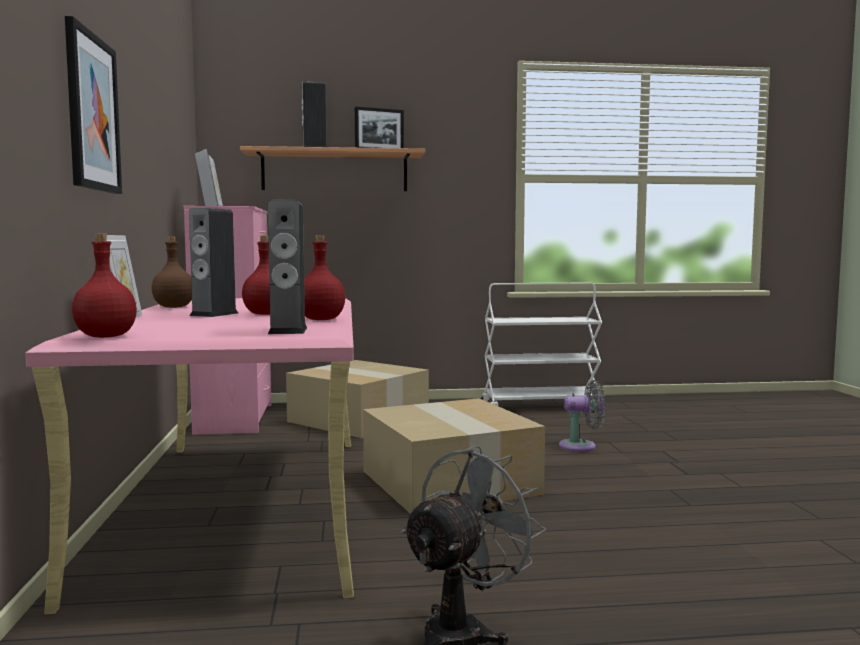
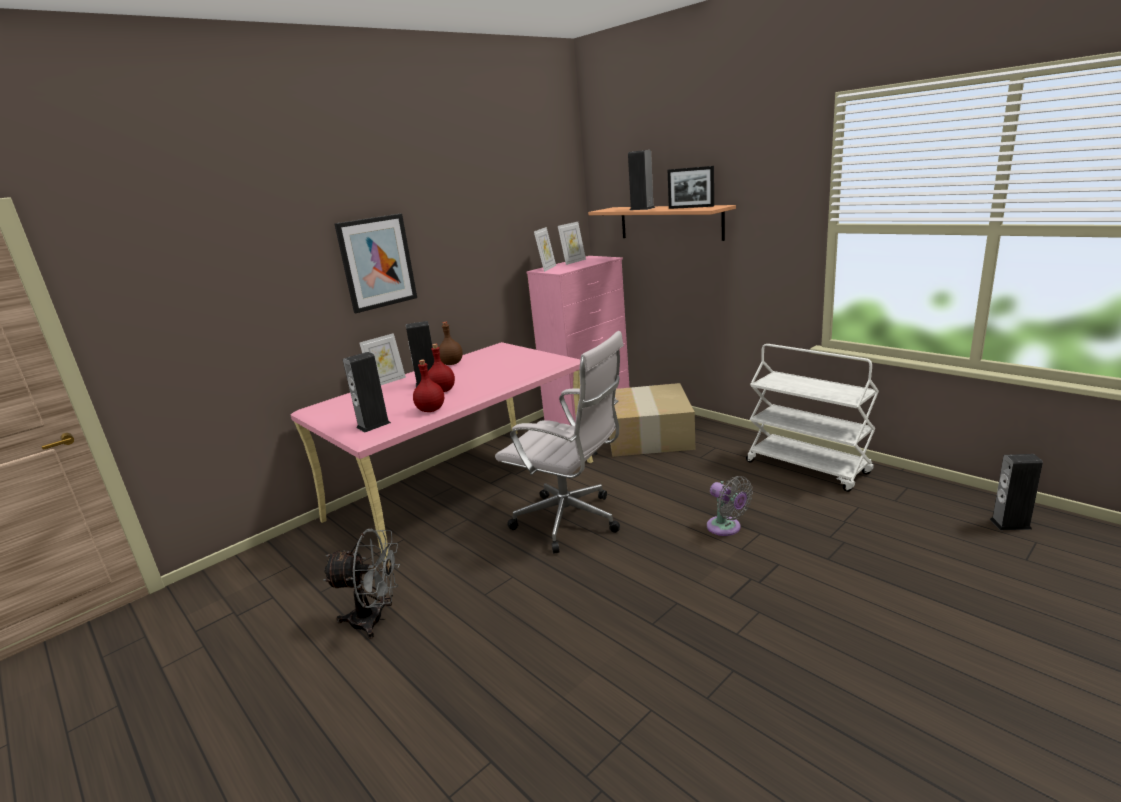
camera: 55 degrees right, 15 degrees up
(106, 336) = (319, 410): red bottle -> none
(452, 482) = (572, 522): cardboard box -> white office chair
(703, 402) = (1010, 524): none -> speaker

